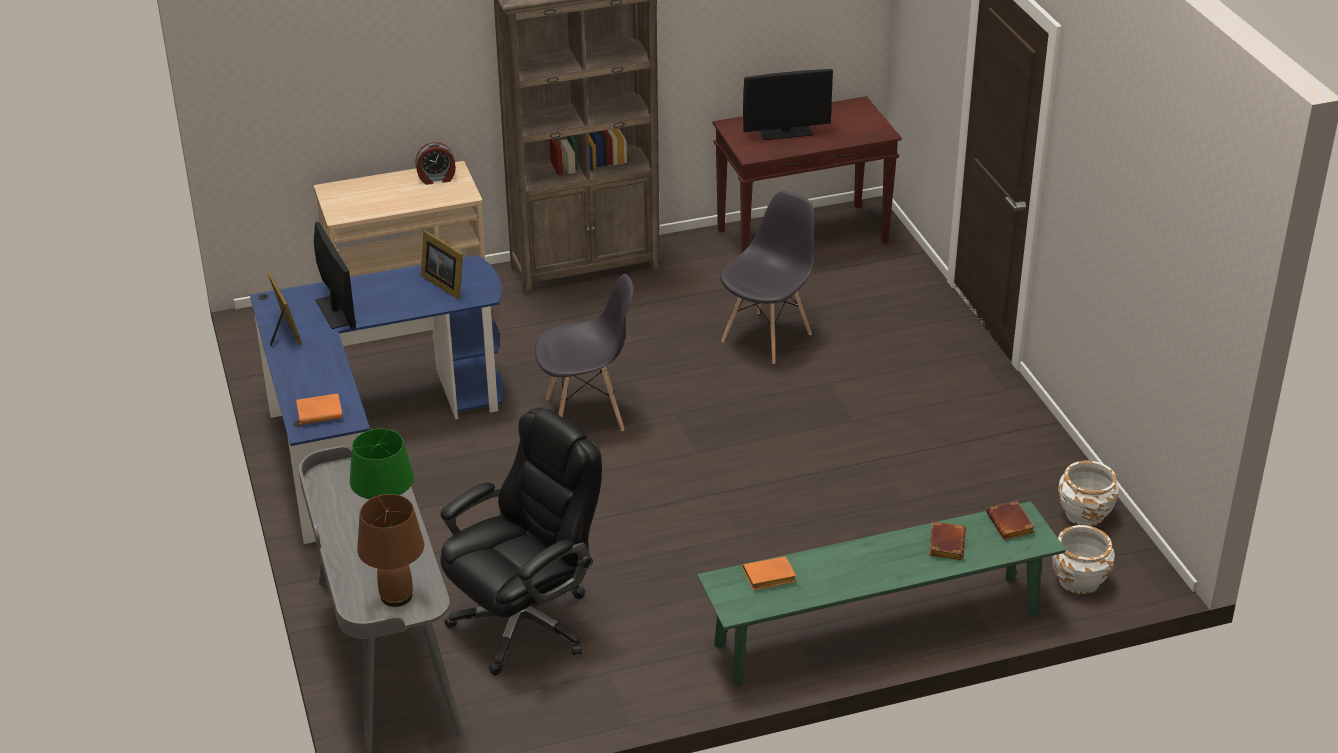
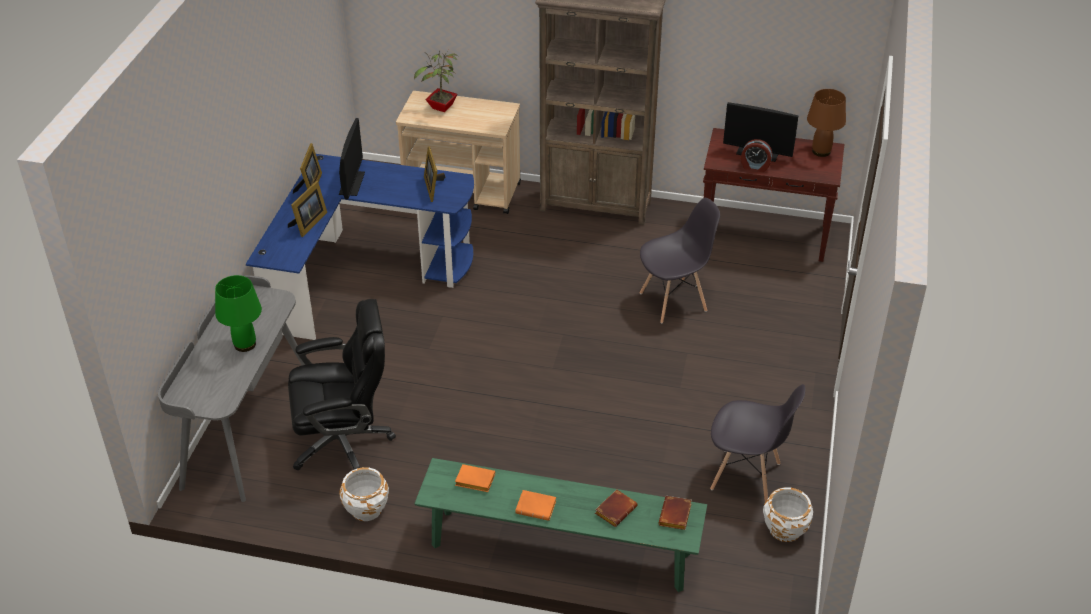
camera: 30 degrees right, 5 degrees up
(321, 412) = (280, 249): orange book -> orange book (537, 507)
(326, 373) = (308, 223): none -> picture frame
(371, 193) = (441, 108): none -> potted plant
(396, 596) = (207, 393): brown table lamp -> brown table lamp (821, 152)
(436, 179) = (491, 111): alarm clock -> alarm clock (755, 167)
(586, 414) = (505, 311): grey chair -> grey chair (746, 477)
(1079, 581) = (734, 579): white planter -> white planter (366, 509)

